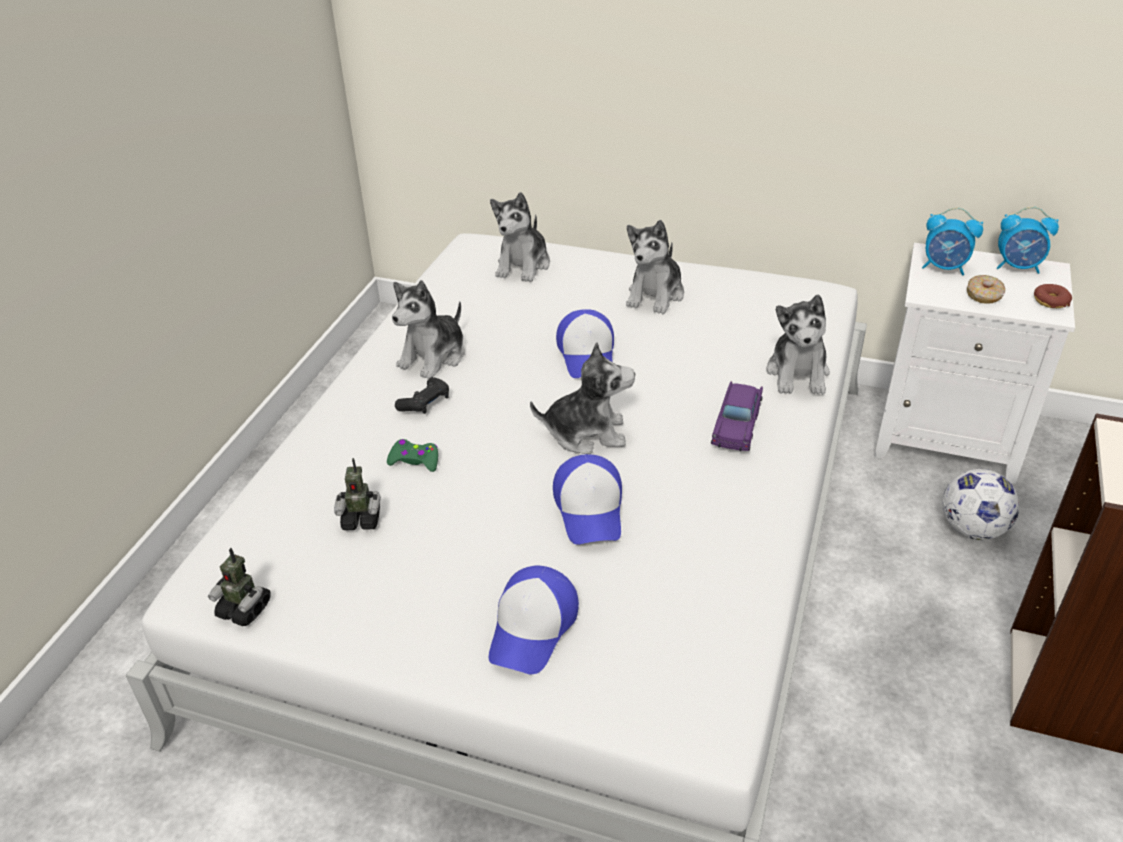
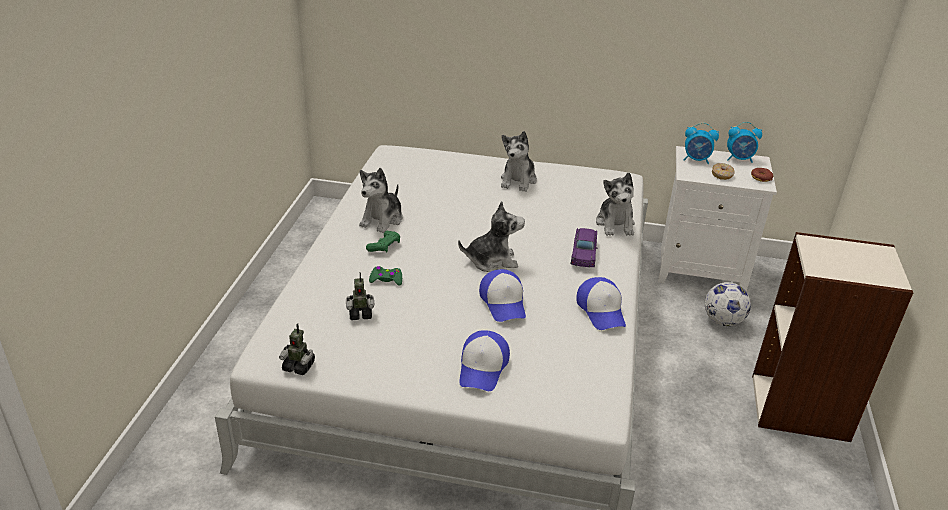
camera: 10 degrees left, 5 degrees down
(425, 403) = (384, 246): black game controller -> green game controller
(523, 265) = (428, 164): plush toy -> none
(587, 354) = (482, 216): cap -> cap (601, 310)

